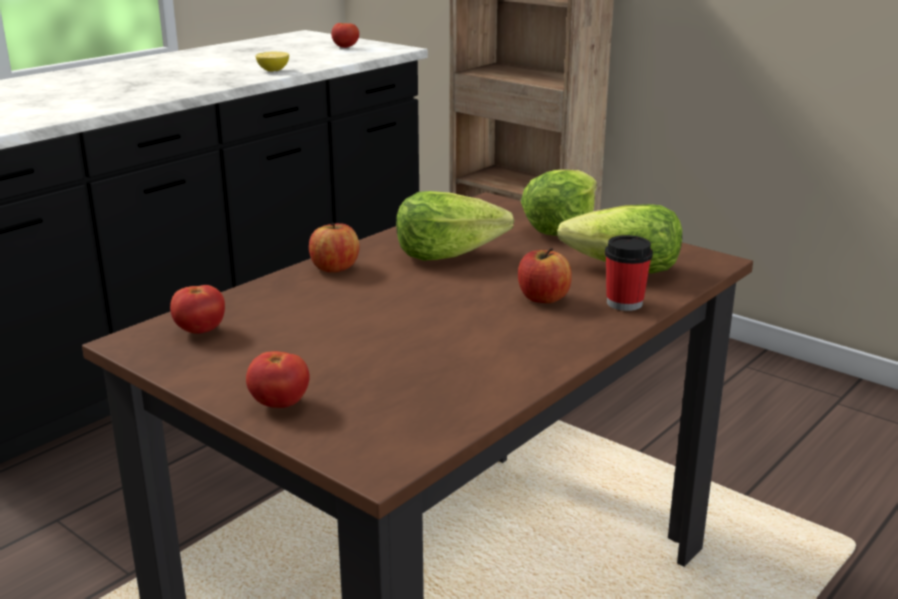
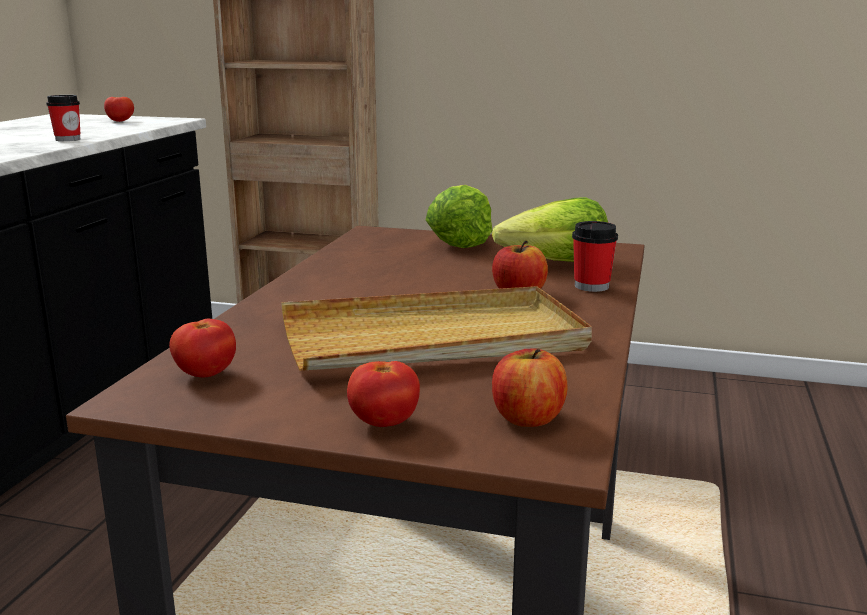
camera: 25 degrees left, 5 degrees down
(273, 70) = (68, 139): lemon -> cup
(334, 268) = (287, 299): apple -> apple (528, 418)
(407, 334) = (434, 340): none -> beige tray
(448, 254) = (386, 273): lettuce -> none

